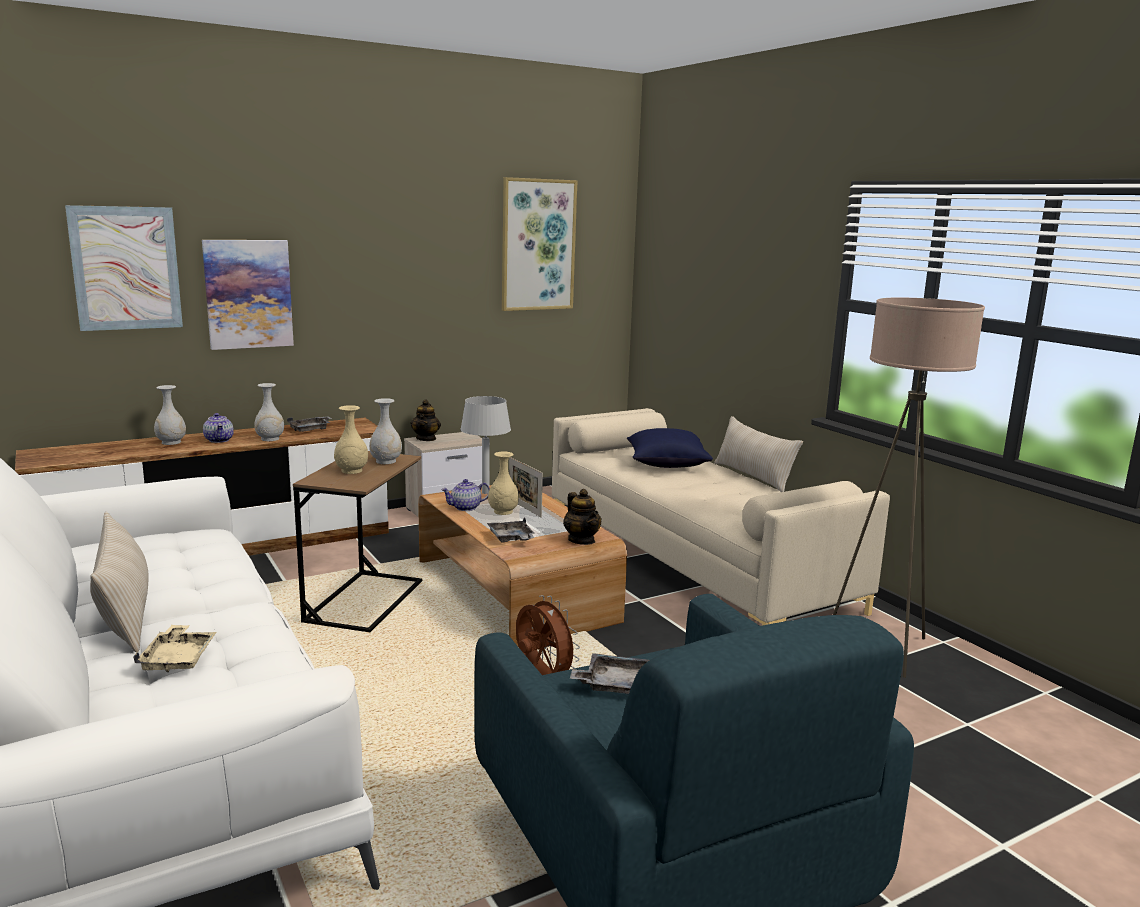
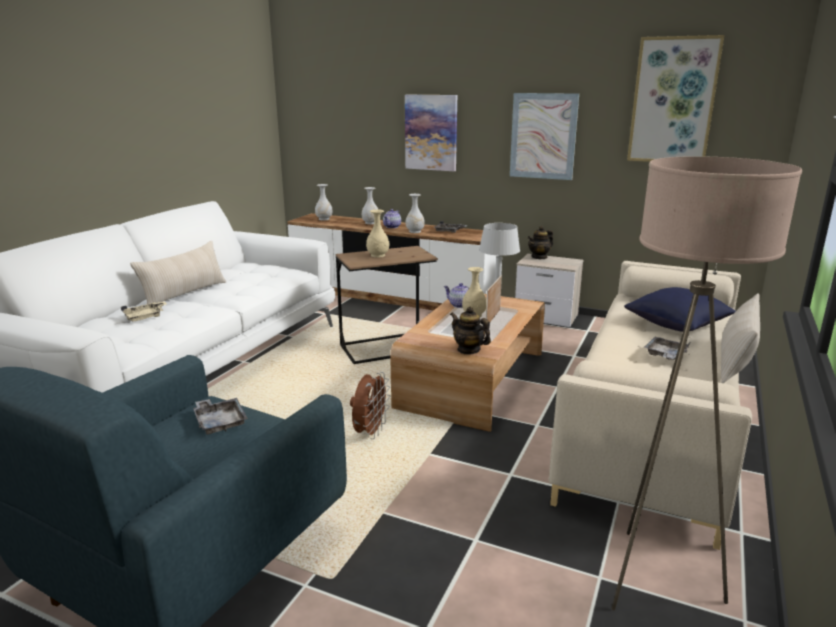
camera: 55 degrees right, 5 degrees up
(126, 268) = (366, 112): picture -> picture (543, 136)
(386, 461) = (409, 255): white vase -> white vase (324, 219)
(511, 538) = (432, 331): grey tray -> grey tray (665, 355)
(582, 540) = (468, 350): teapot -> teapot turned 105 degrees clockwise

